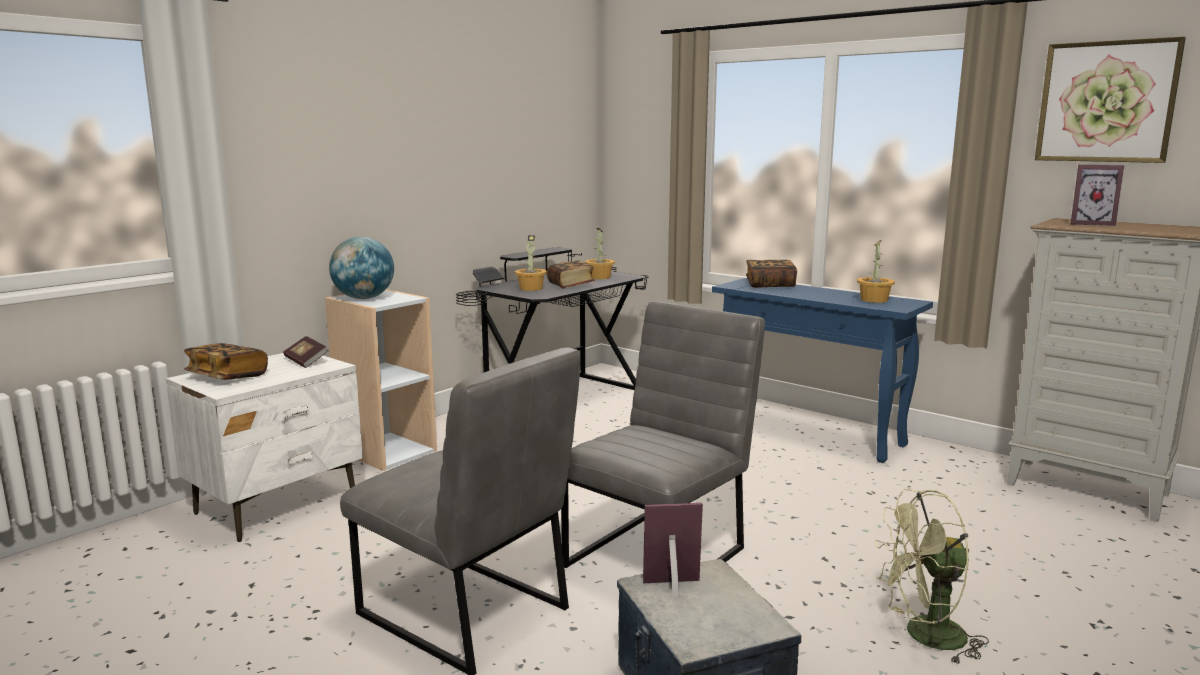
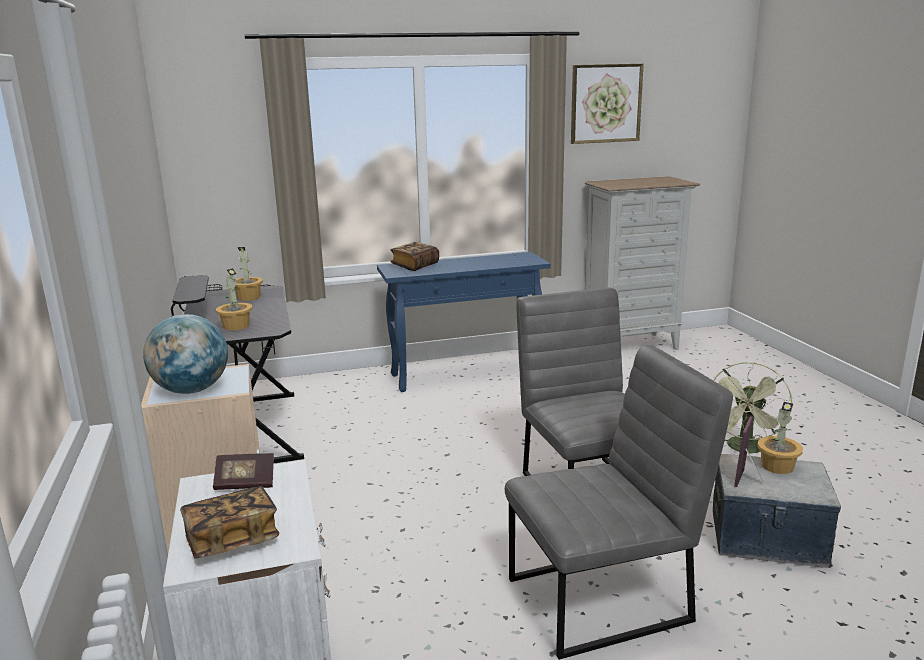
camera: 55 degrees left, 5 degrees up
(570, 285) = (257, 312): book -> none
(874, 300) = (505, 259): potted plant -> potted plant (777, 466)
(1090, 224) = (624, 183): picture frame -> none

